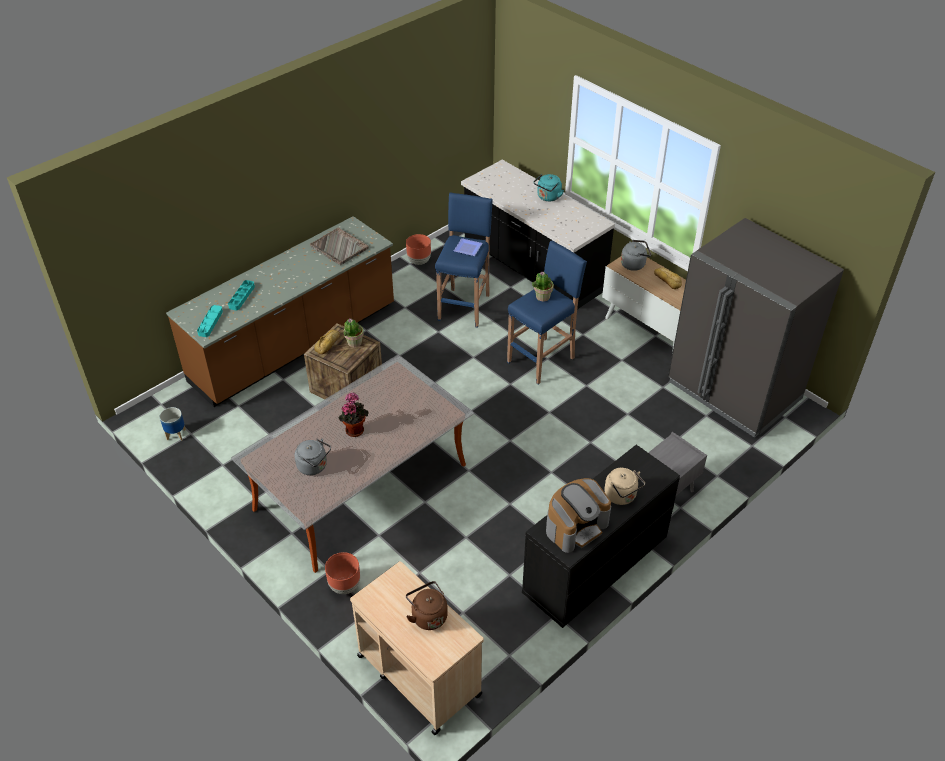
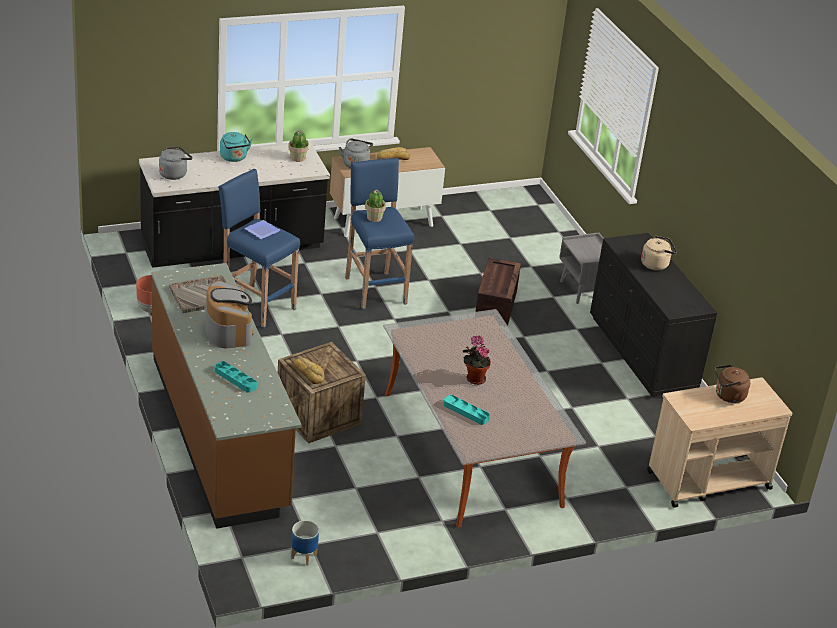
camera: 70 degrees left, 10 degrees down
(210, 323) = (264, 410): turquoise tray -> turquoise tray (466, 412)
(314, 466) = (509, 415): grey kettle -> grey kettle (174, 174)
(344, 585) = (589, 494): brown planter -> none
(354, 342) = (320, 357): potted plant -> potted plant (297, 158)
(576, 526) = (676, 295): coffee machine -> coffee machine (228, 330)
(584, 440) = (496, 306): none -> crate
(733, 391) = (491, 214): grey fridge -> none

